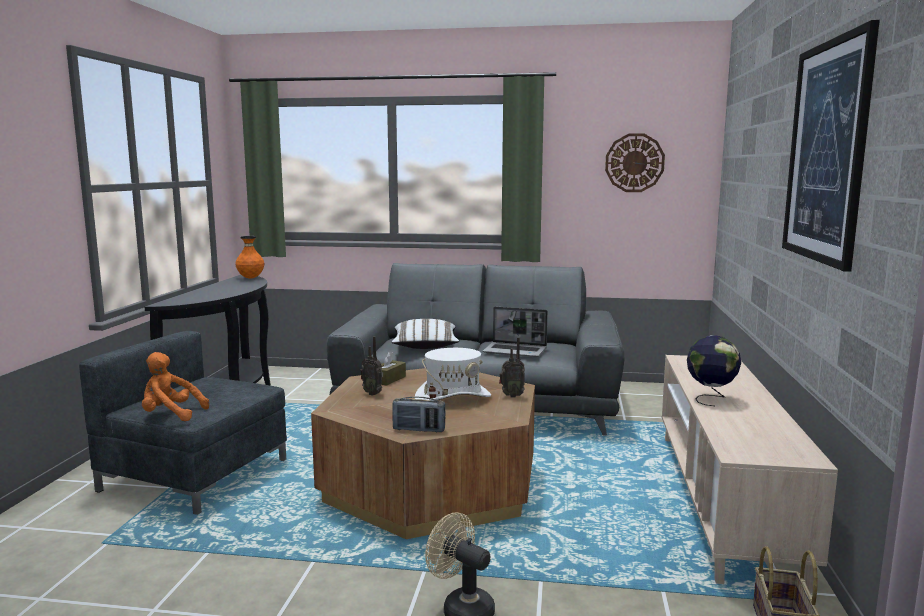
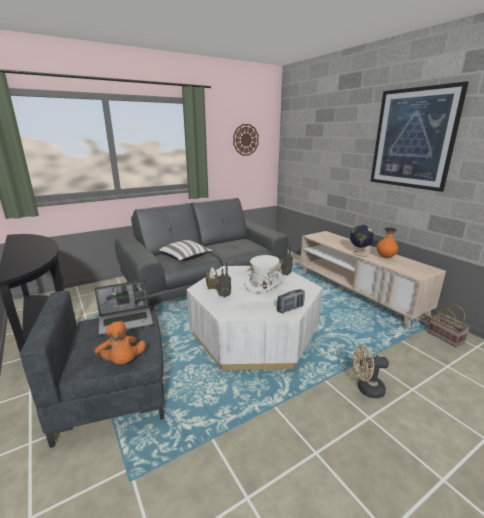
camera: 40 degrees left, 10 degrees up
(171, 415) = (122, 361): orange plush toy -> orange plush toy turned 90 degrees counterclockwise
(250, 278) = (26, 236): orange vase -> orange vase (385, 257)
(431, 484) = (254, 333): brown coffee table -> white coffee table
(516, 351) = (234, 248): laptop -> laptop (126, 321)

